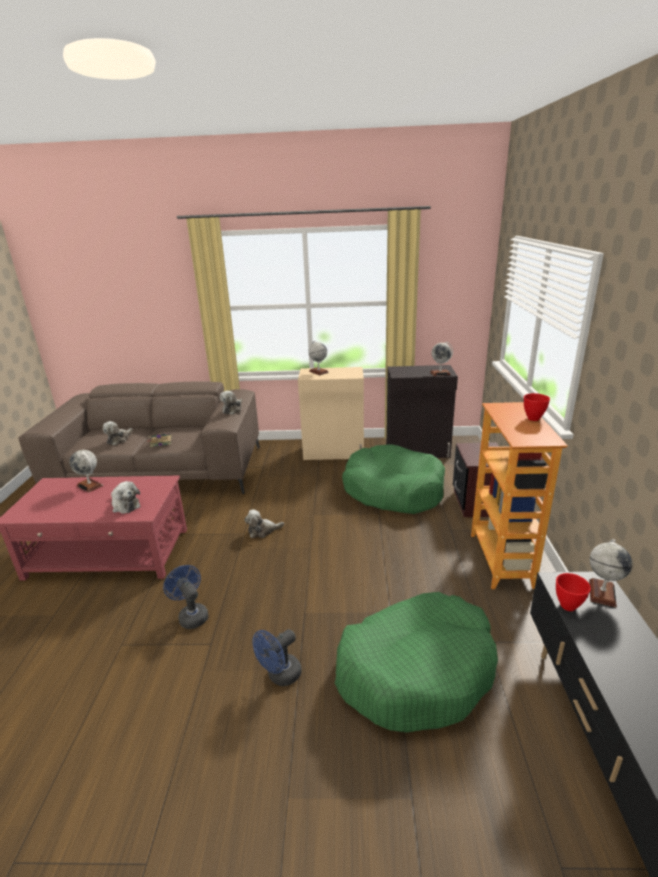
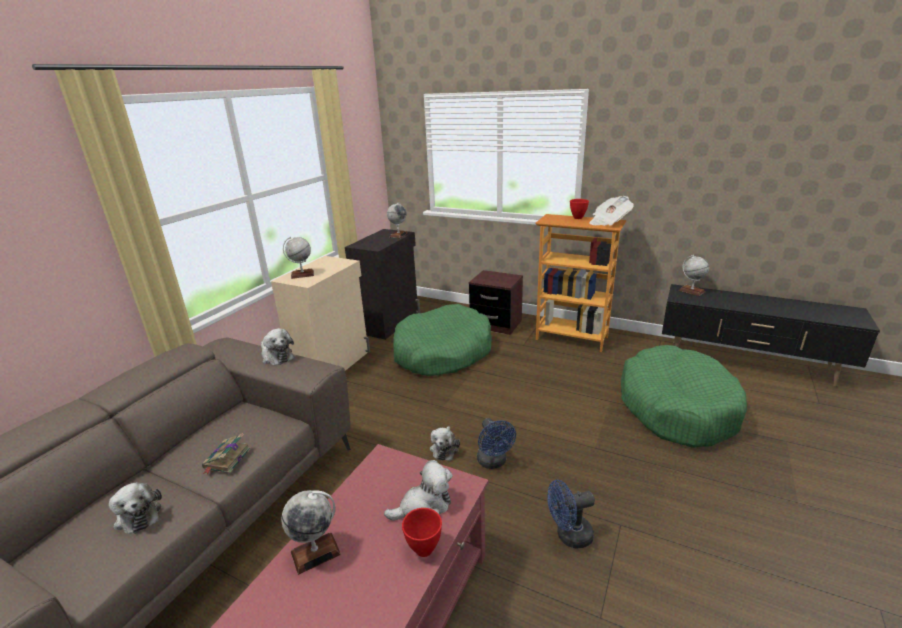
camera: 65 degrees left, 0 degrees up
(280, 676) = (673, 480): blue fan -> blue fan (493, 462)
(538, 436) = (609, 222): none -> newspaper
(567, 605) = (702, 302): red bowl -> red bowl (423, 549)

